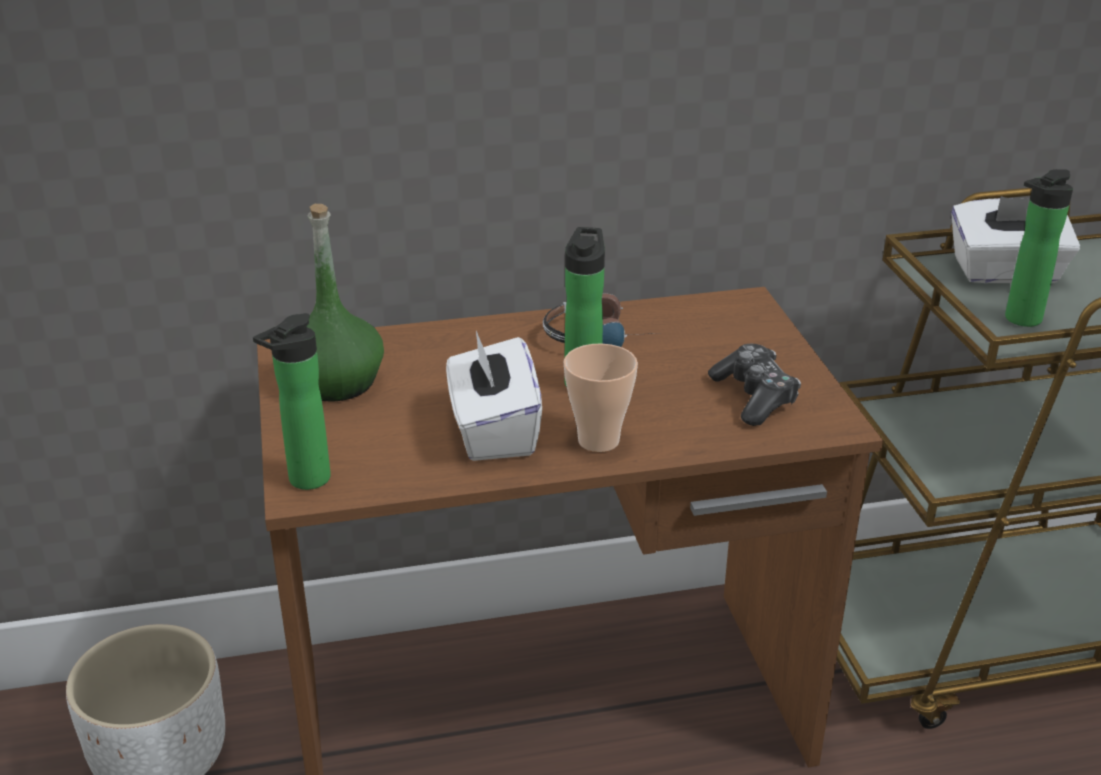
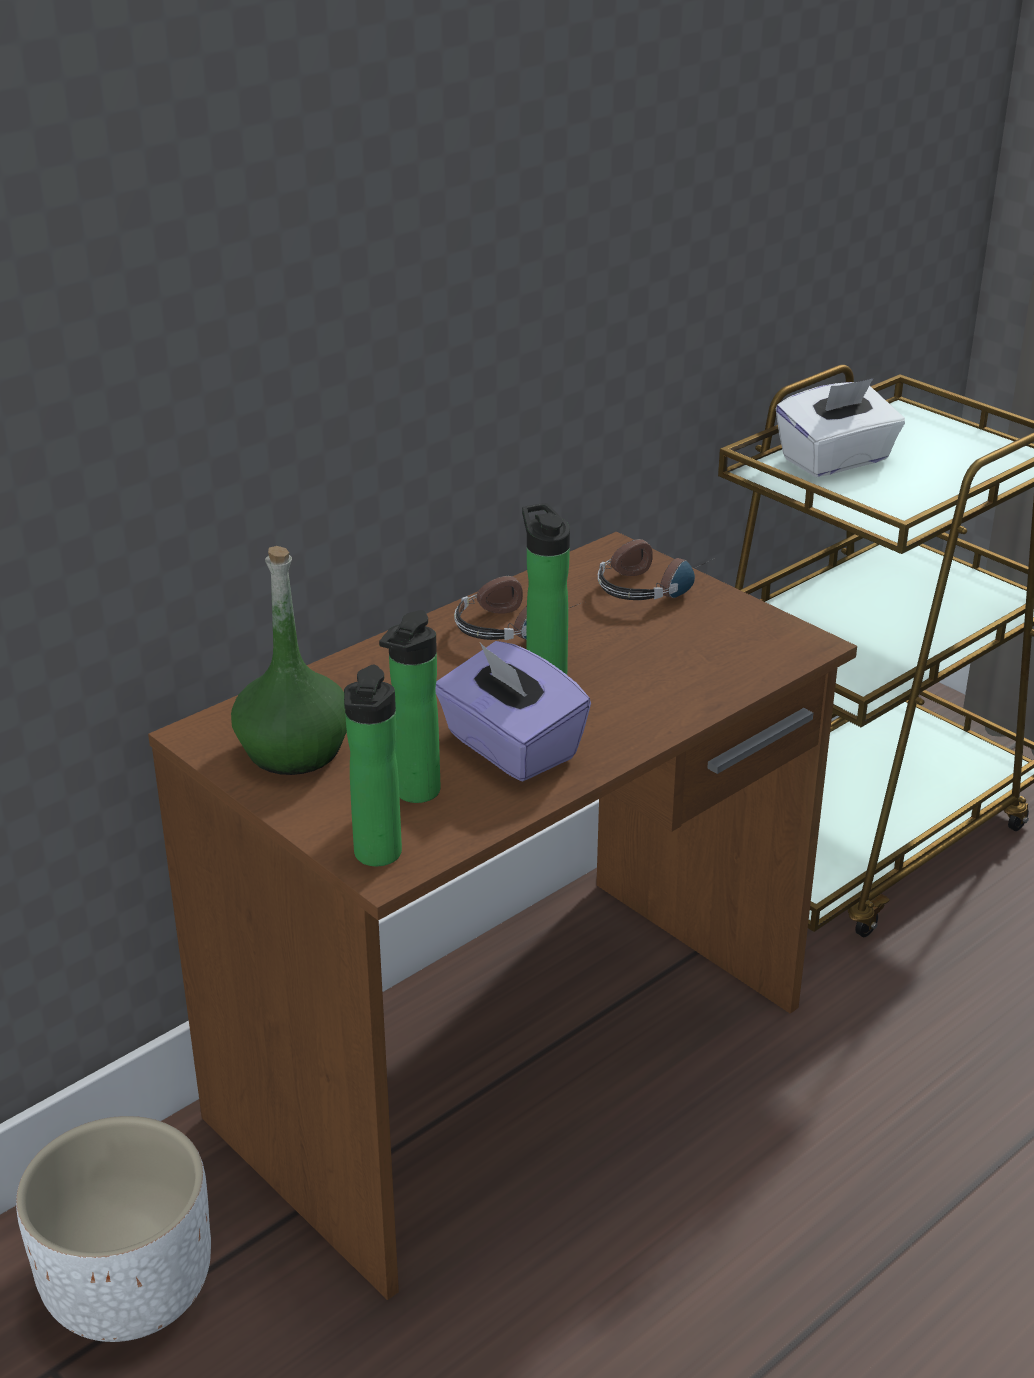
camera: 30 degrees left, 0 degrees up
(493, 431) = (510, 747): white tissue box -> purple tissue box
(598, 440) = (618, 724): cup -> none
(748, 336) = (652, 584): none -> headphones
(754, 397) = (715, 640): game controller -> none
(1019, 320) = (888, 502): bottle -> bottle (414, 794)

